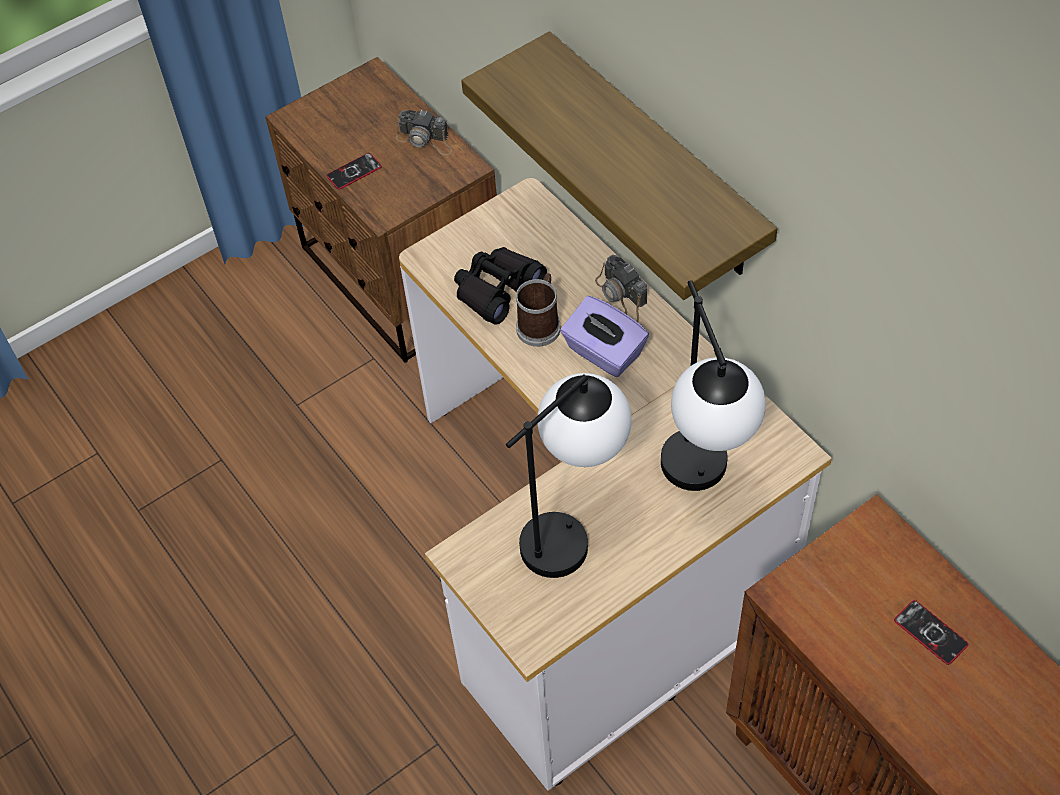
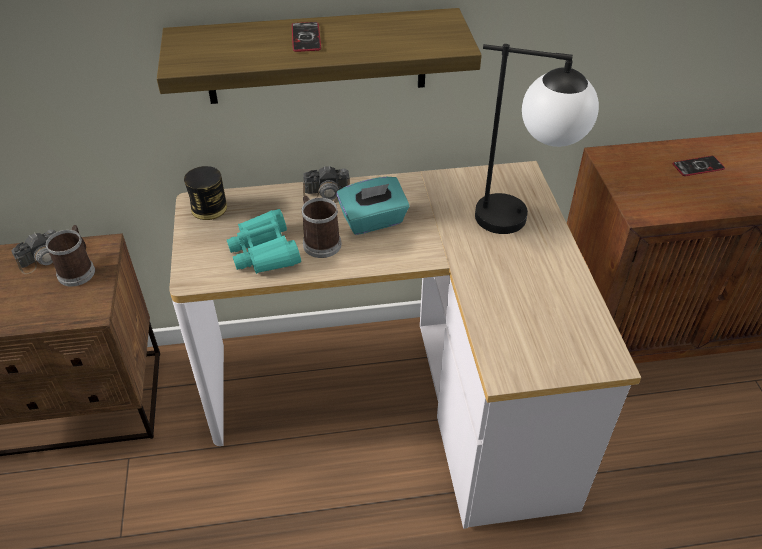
camera: 65 degrees left, 10 degrees down
(354, 172) = (25, 313): phone -> phone (306, 38)
(425, 171) = (78, 270): none -> mug
(497, 289) = (264, 252): black binoculars -> turquoise binoculars
(527, 212) = (209, 208): none -> can
(573, 528) = (519, 297): table lamp -> none
(603, 352) = (373, 221): purple tissue box -> turquoise tissue box

